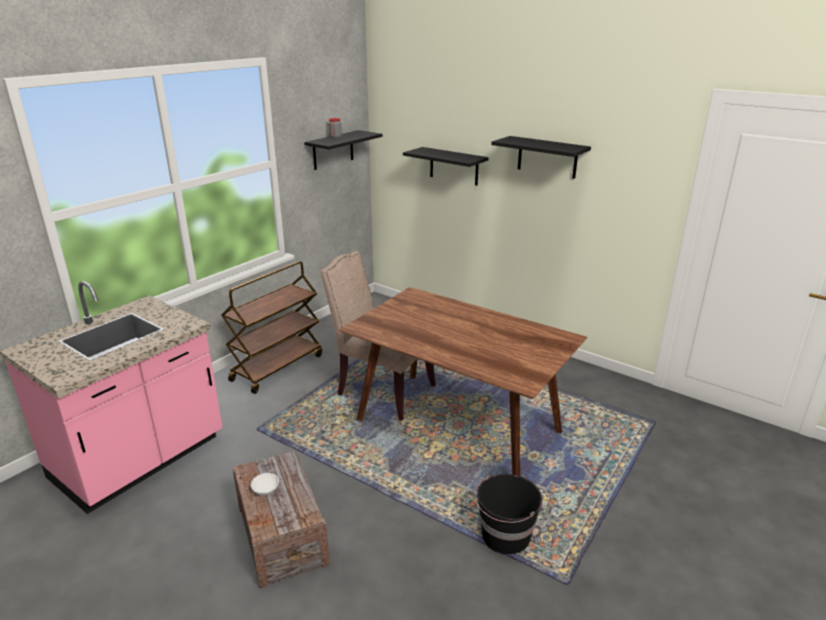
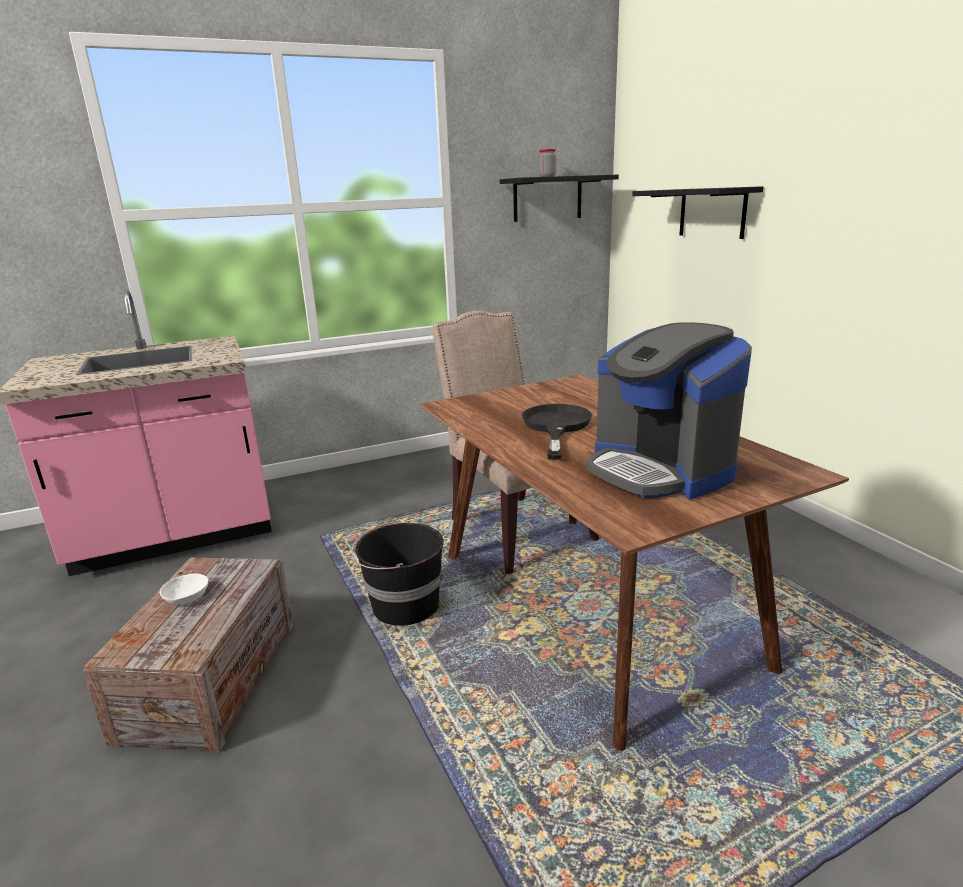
camera: 30 degrees right, 5 degrees down
(277, 367) = (411, 474): brown cart -> none
(437, 332) = (555, 427): none -> black frying pan
(505, 536) = (528, 835): black bucket -> black bucket (404, 606)
(511, 350) = (659, 470): none -> coffee machine
(547, 157) = (863, 165): black shelf -> none

